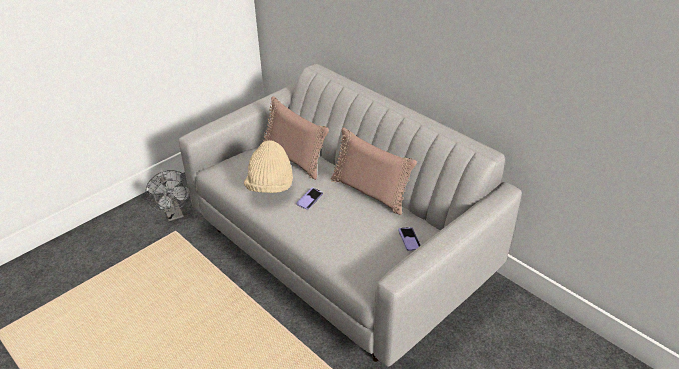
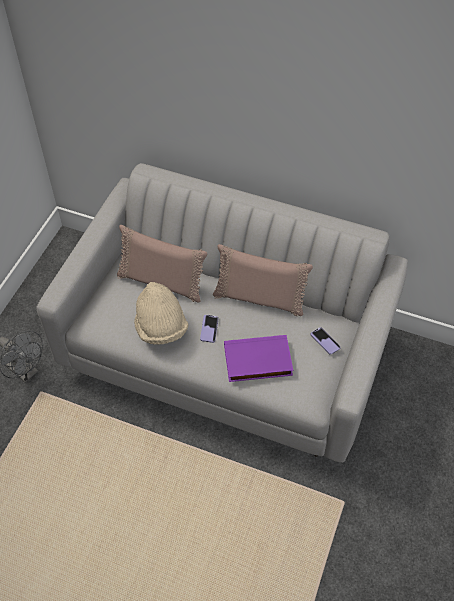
camera: 25 degrees left, 15 degrees up
(335, 235) = (257, 362): none -> purple book

